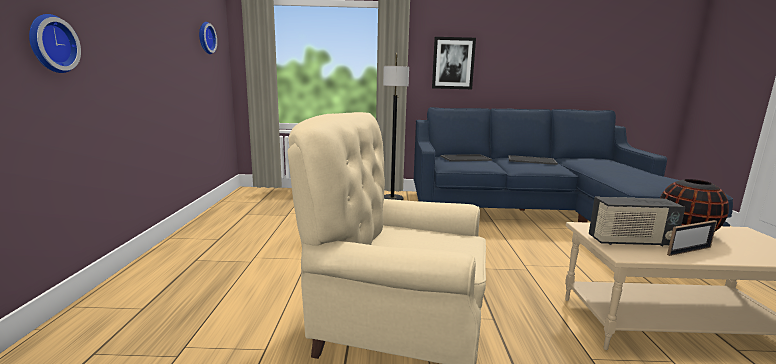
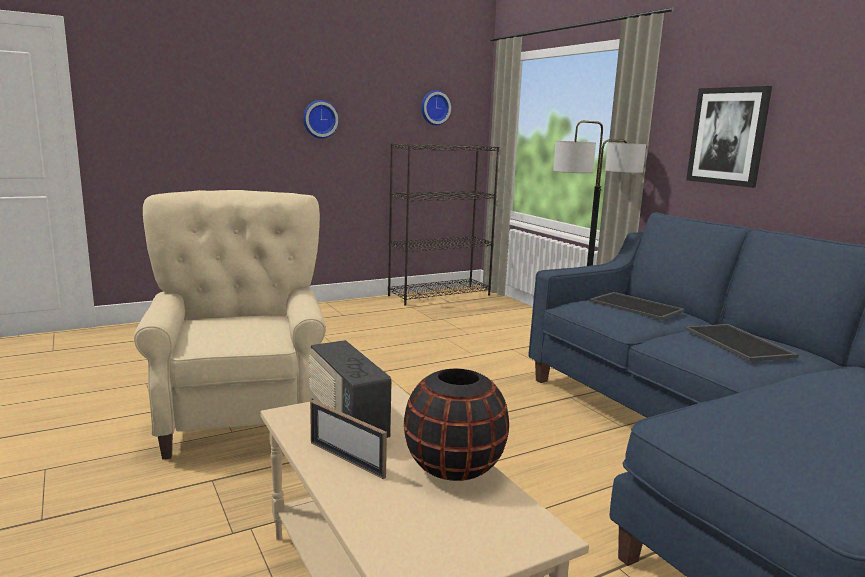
camera: 60 degrees right, 0 degrees up
(50, 44) = (221, 126): wall clock -> wall clock (319, 119)
(238, 200) = (440, 295): none -> black bookcase

